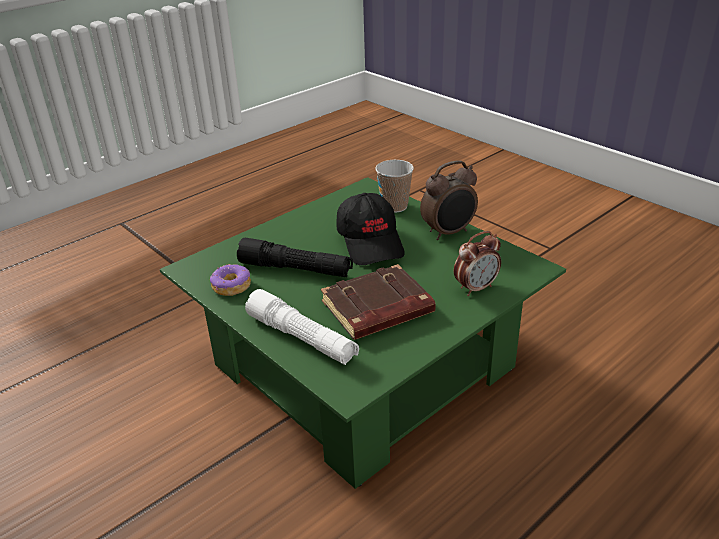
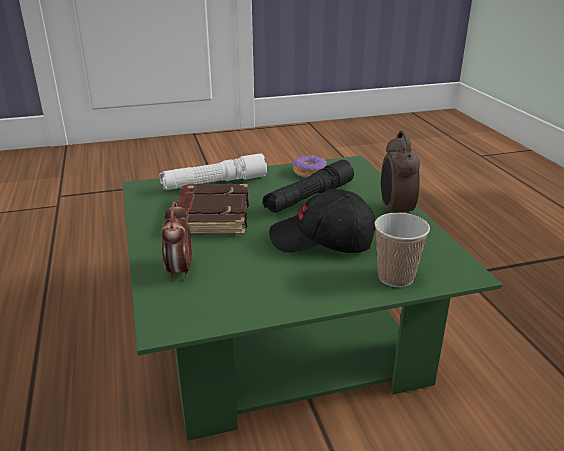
camera: 115 degrees right, 5 degrees down
(449, 233) = (299, 294): alarm clock -> alarm clock (395, 212)

